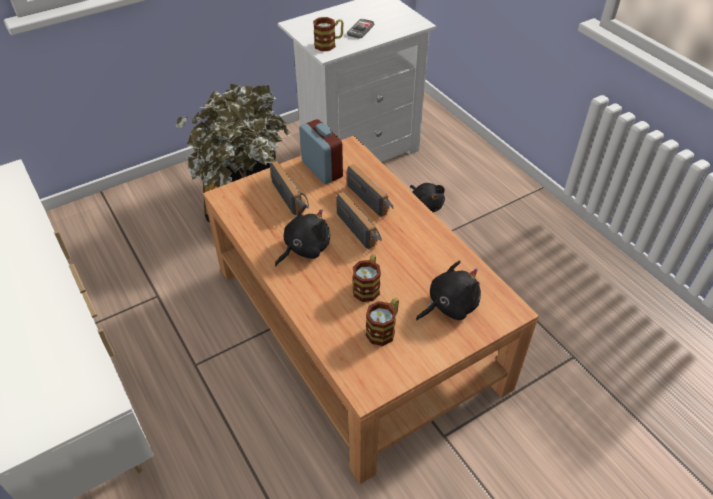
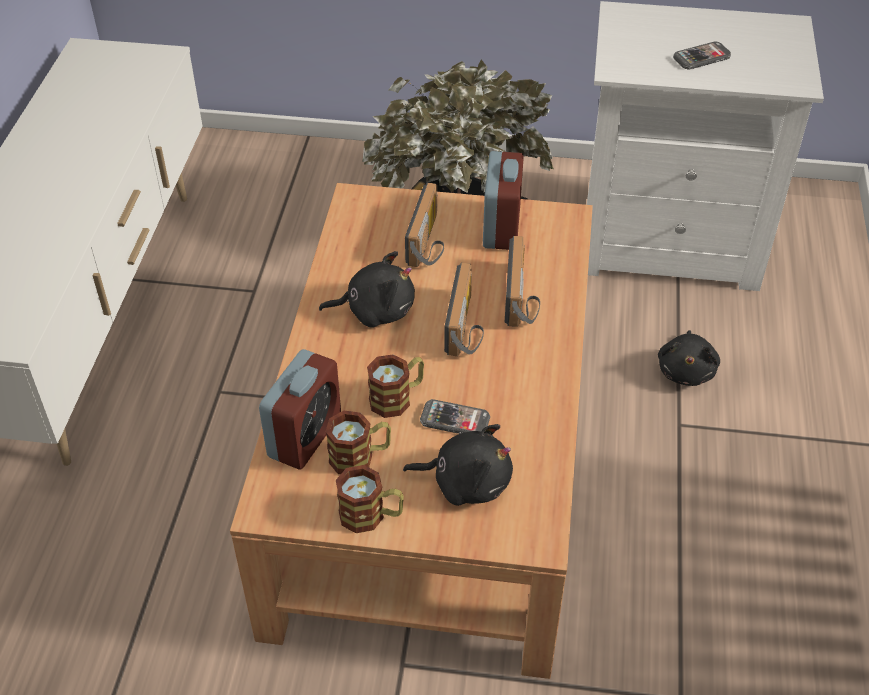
camera: 40 degrees right, 0 degrees up
(329, 44) = (633, 59): mug -> mug (371, 515)
(343, 338) = (305, 436): none -> alarm clock
(409, 279) = (455, 420): none -> phone

